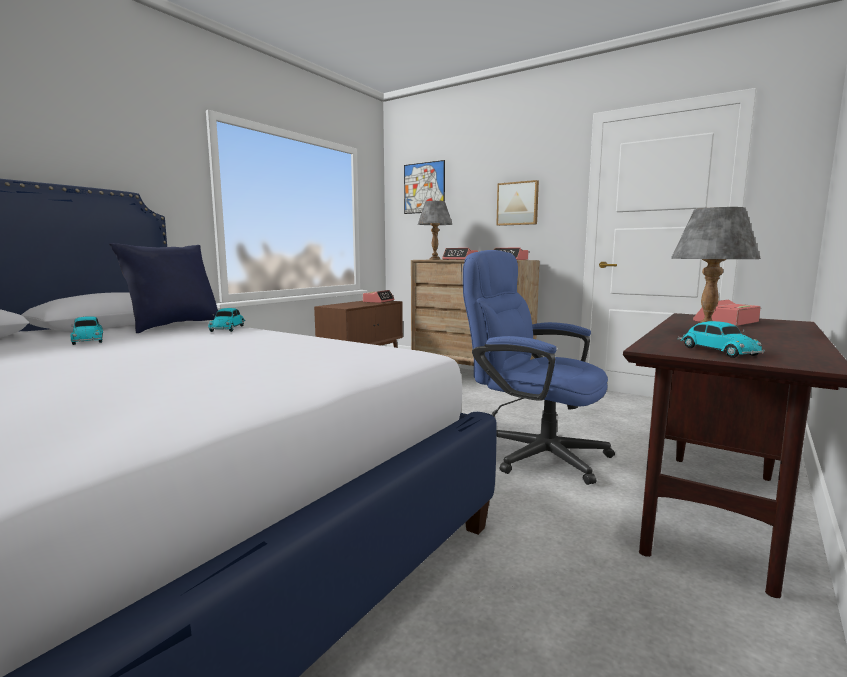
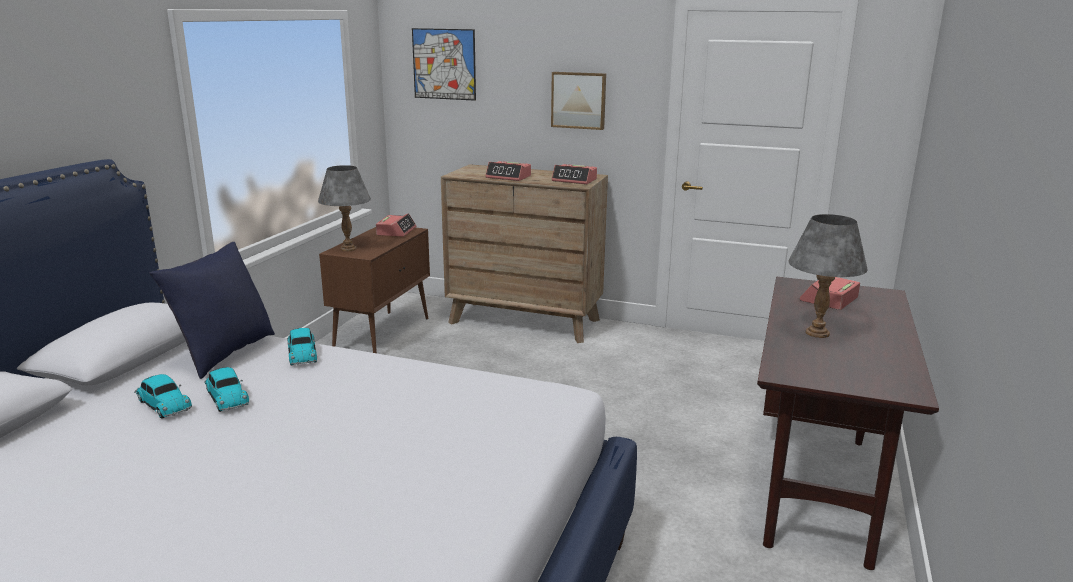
camera: 15 degrees left, 10 degrees up
(434, 259) = (470, 171): grey table lamp -> grey table lamp (348, 248)
(533, 453) = (637, 439): blue office chair -> none
(716, 351) = (832, 372): toy car -> toy car (226, 397)

